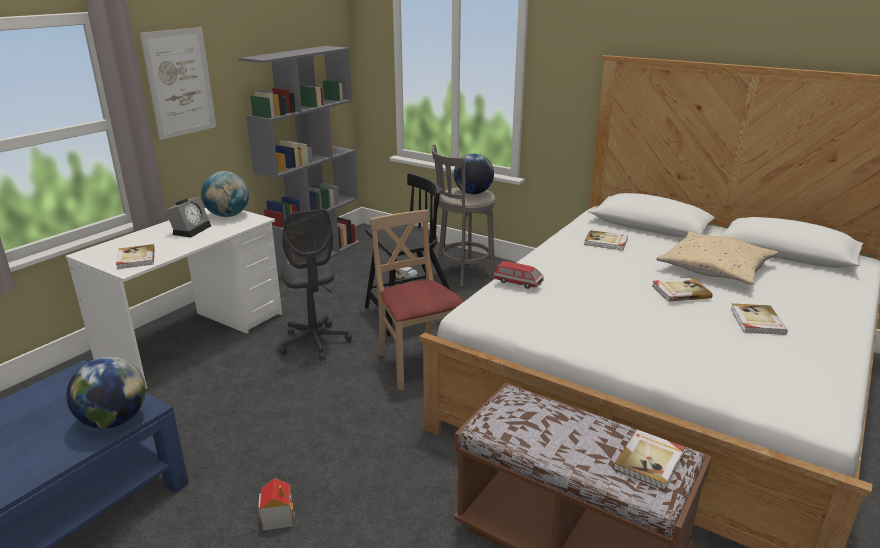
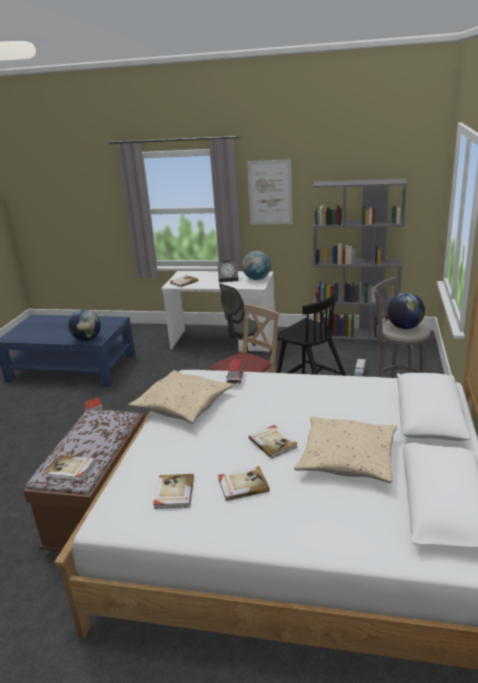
camera: 70 degrees right, 0 degrees up
(561, 327) = (183, 405): none -> beige pillow
(606, 242) = (354, 398): book -> book (173, 493)

